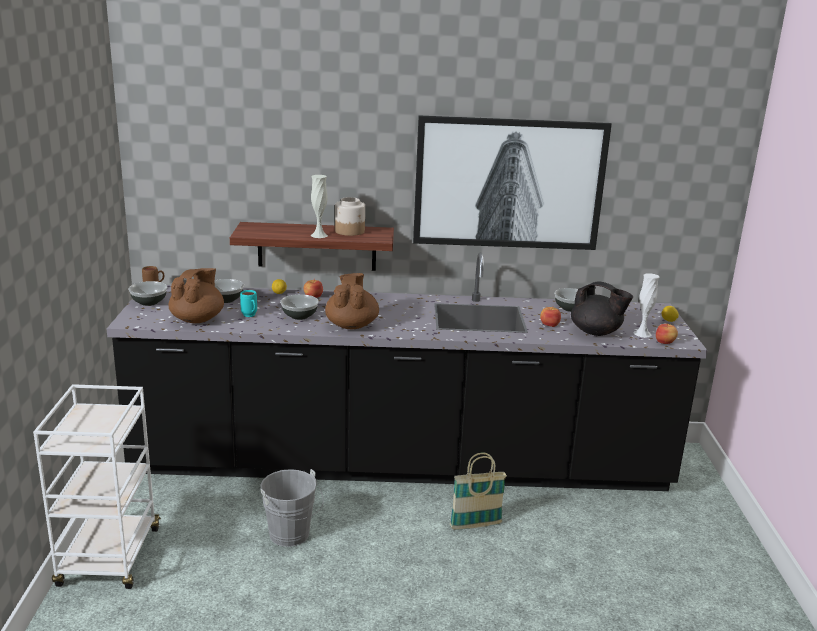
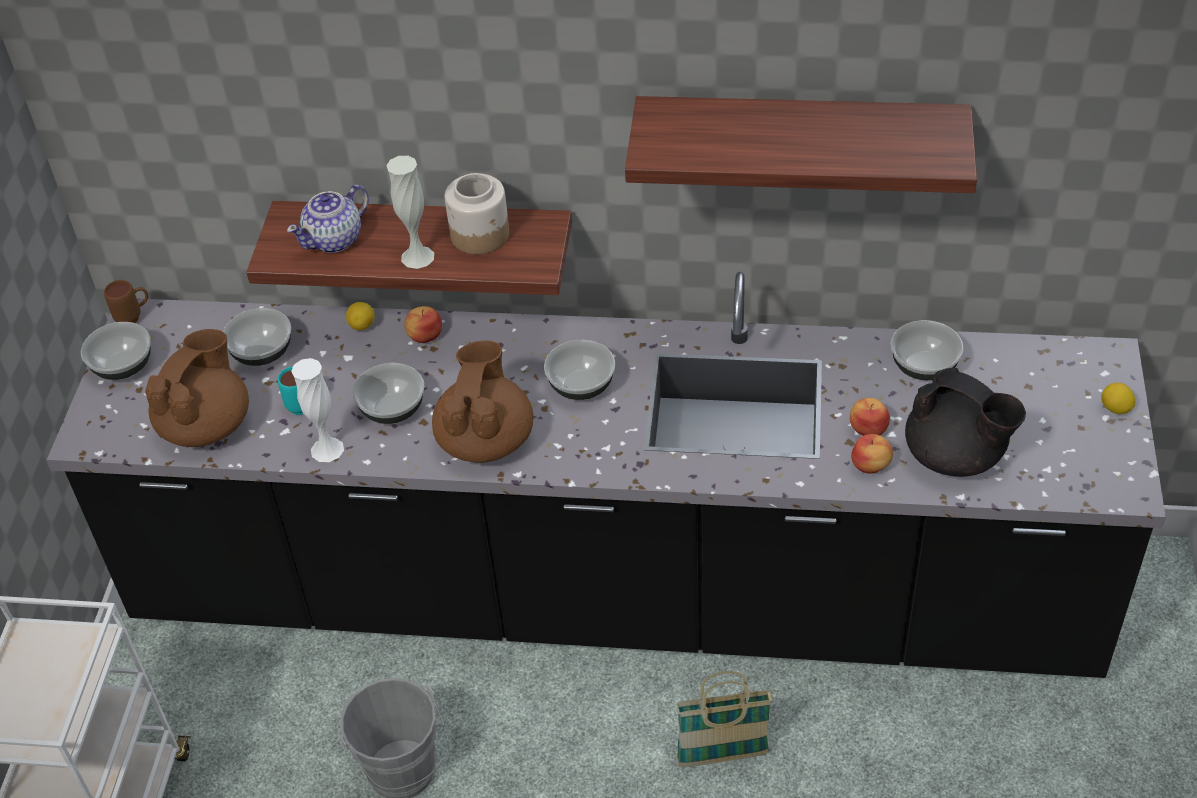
camera: 10 degrees right, 25 degrees up
(275, 230) = (335, 239): none -> teapot
(398, 311) = (581, 385): none -> bowl
(509, 184) = (799, 139): picture -> shelf
(642, 333) = (1047, 459): white vase -> white vase (327, 449)
(665, 342) = (1086, 491): apple -> apple (871, 466)

